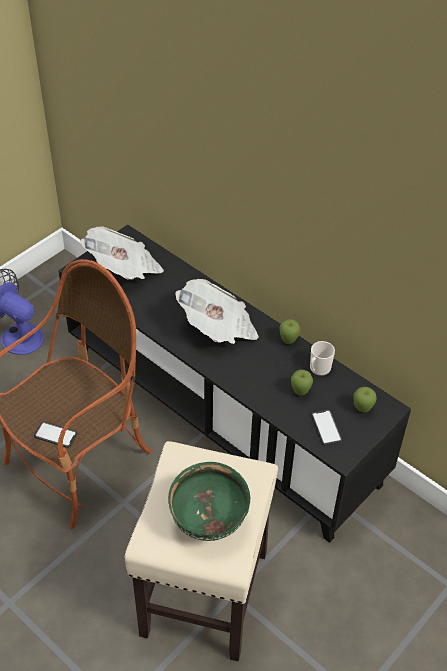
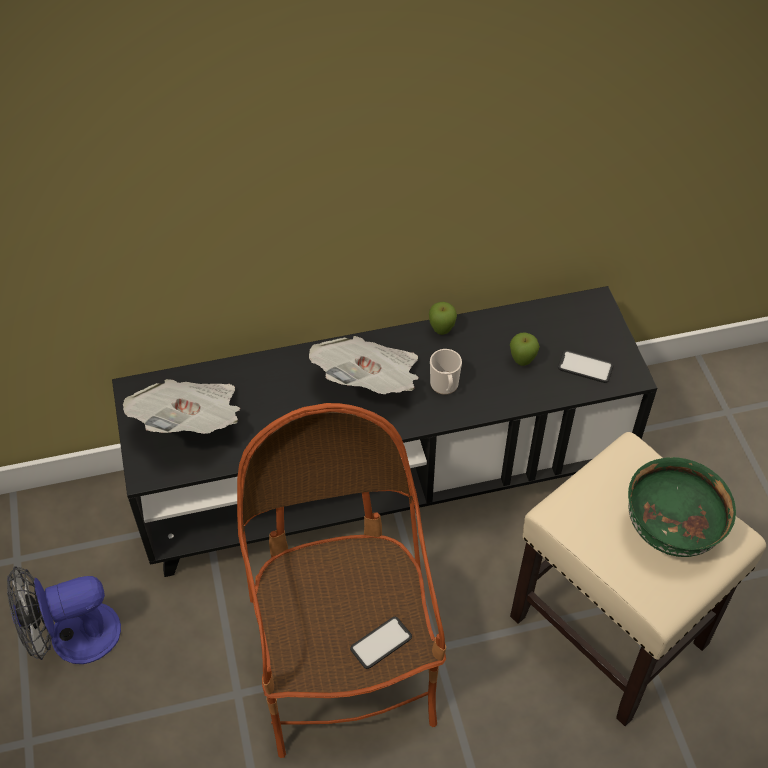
camera: 55 degrees left, 5 degrees up
(318, 369) = (501, 328): mug -> mug (445, 386)
(362, 409) = (582, 324): apple -> none

